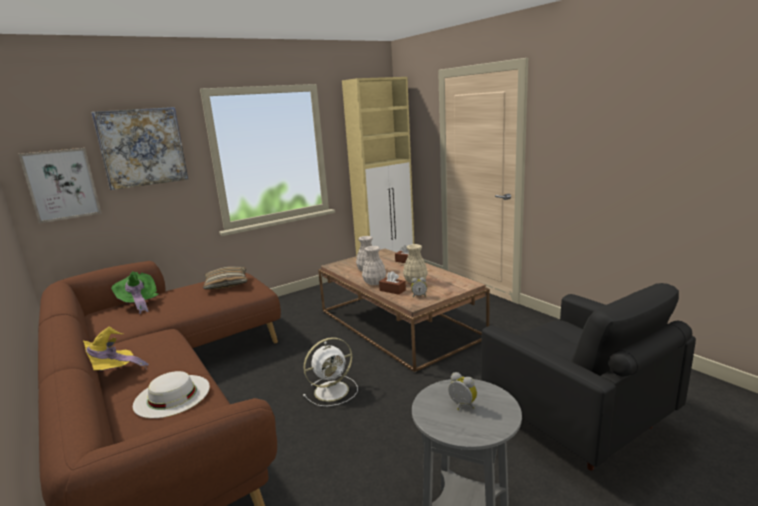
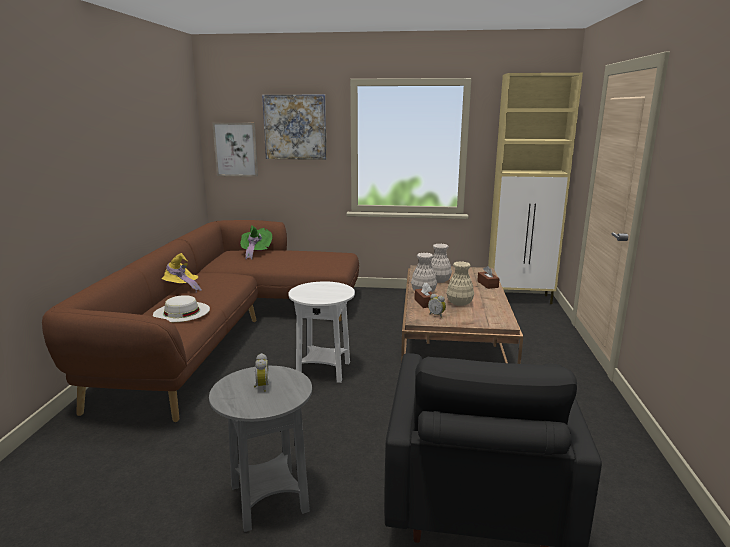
camera: 40 degrees right, 0 degrees up
(226, 284) = (323, 257): pillow -> none
(333, 390) = (324, 371): white fan -> white side table

